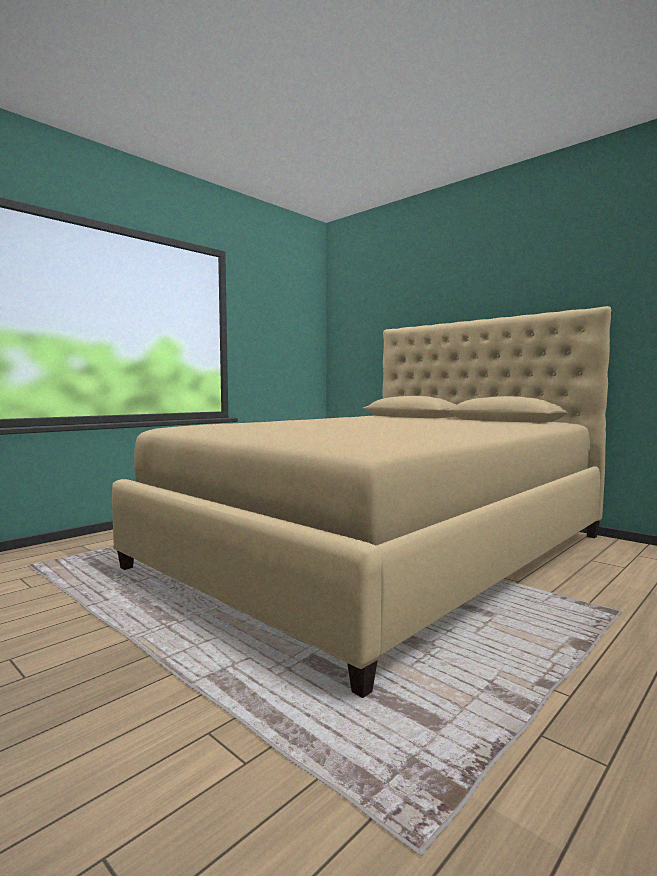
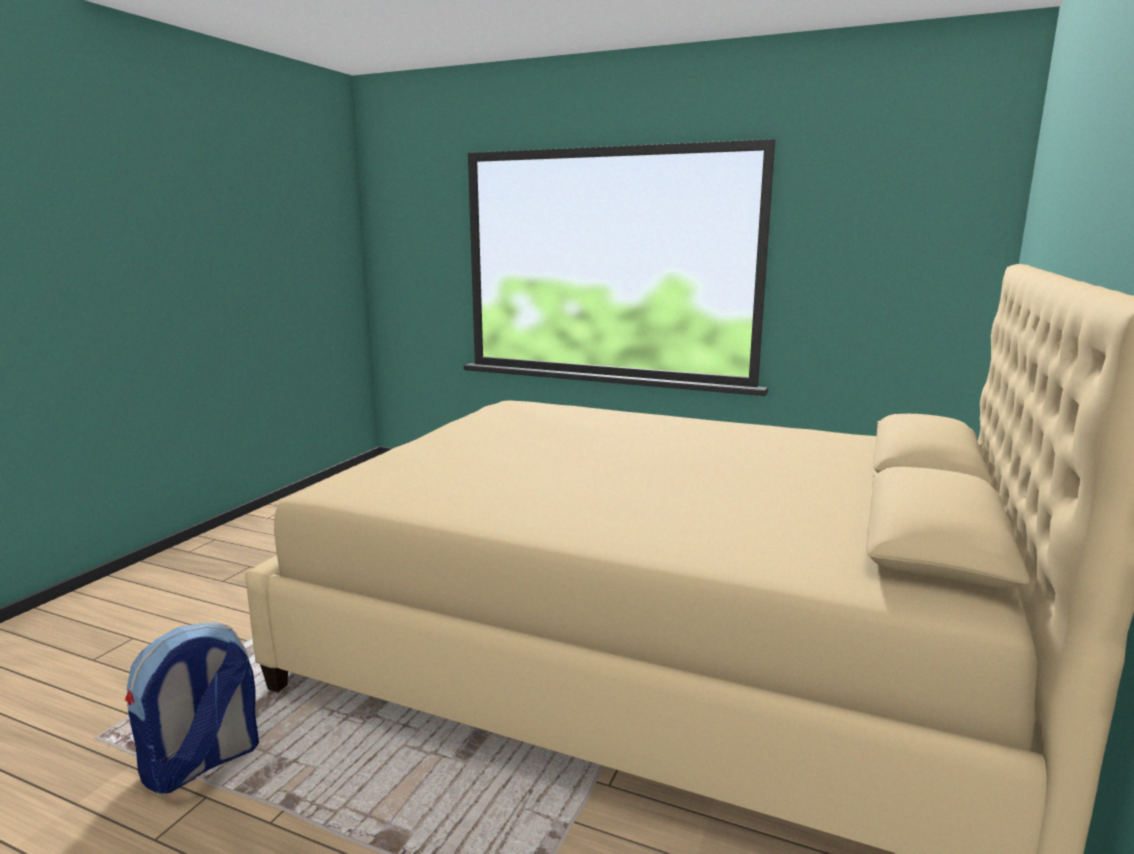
camera: 70 degrees right, 10 degrees up
(488, 740) = (202, 764): none -> backpack

